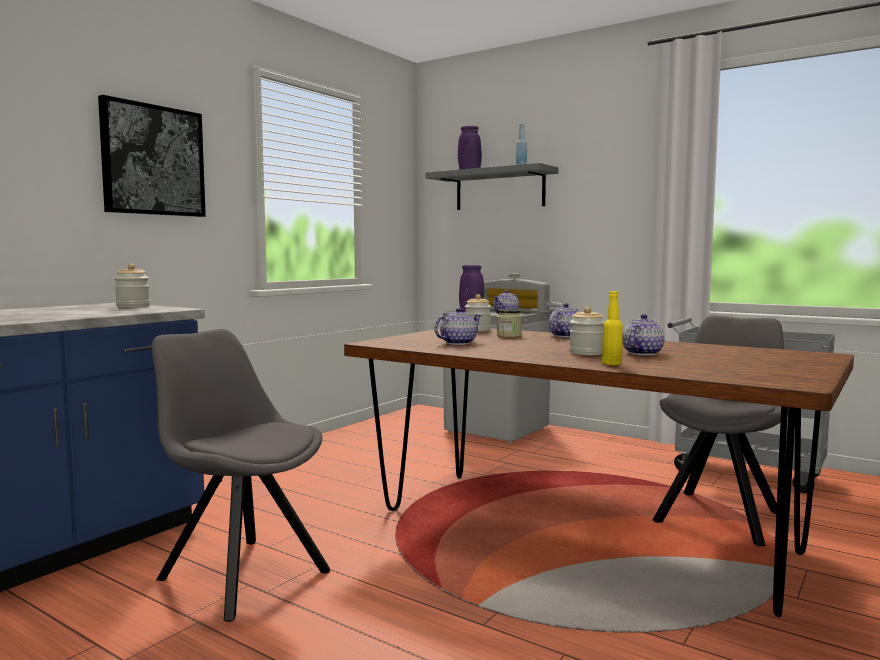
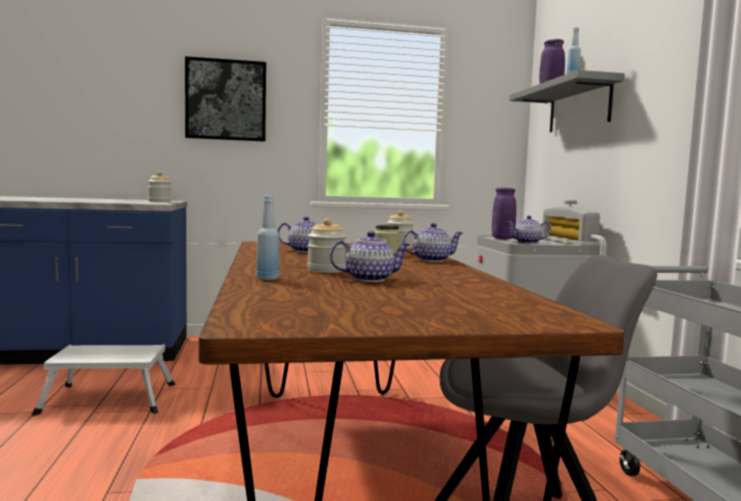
camera: 45 degrees right, 0 degrees up
(242, 575) = (110, 398): grey chair -> white step ladder
(611, 364) = (267, 278): yellow bottle -> blue bottle

